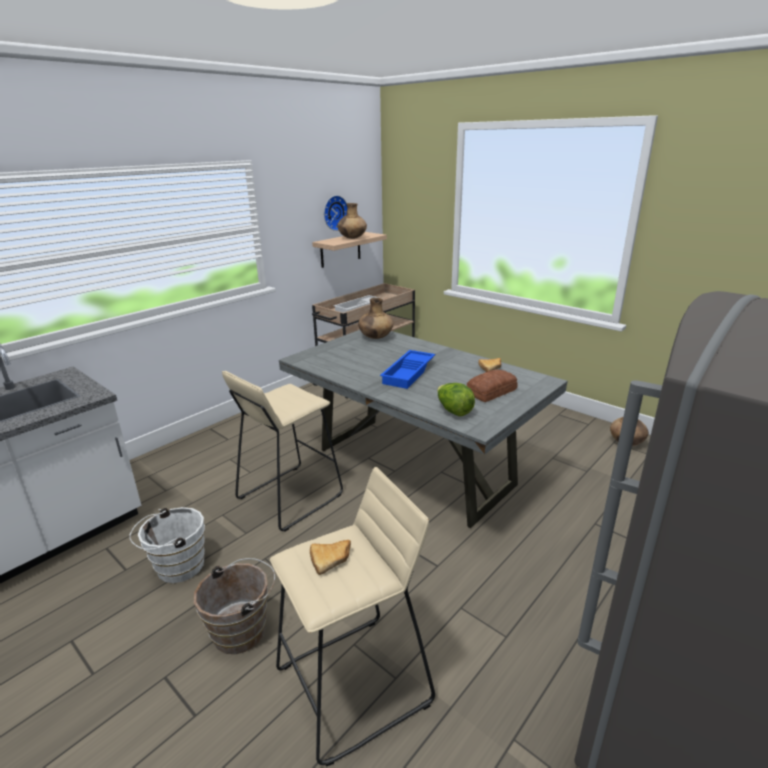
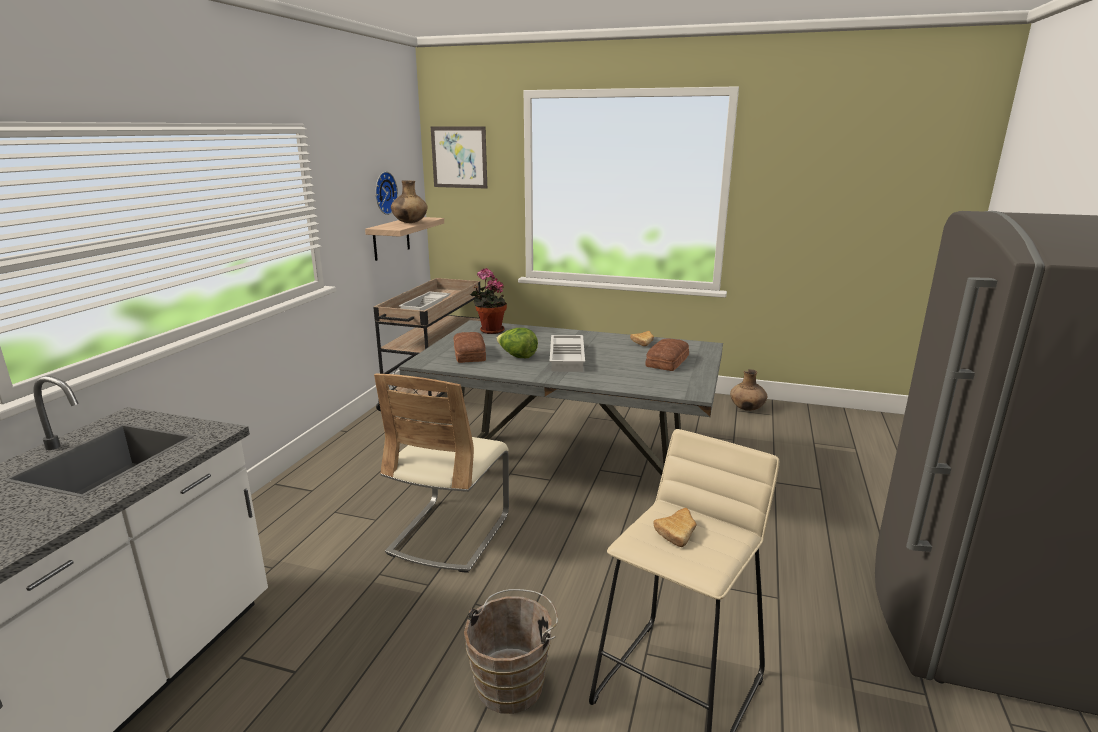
camera: 25 degrees left, 5 degrees down
(176, 567) = (367, 647): white bucket -> none
(289, 497) = (450, 534): beige stool -> beige chair
(337, 357) = (468, 354): none -> bread
(375, 337) = (489, 331): brown vase -> potted plant
(407, 182) = (459, 157): none -> picture
(409, 373) = (568, 358): blue tray -> white tray
(453, 411) = (652, 383): lettuce -> lettuce (517, 356)

